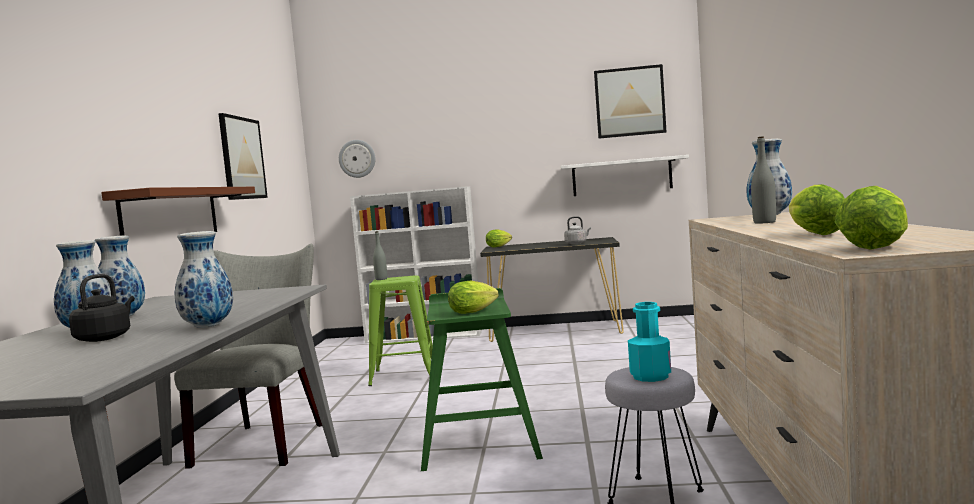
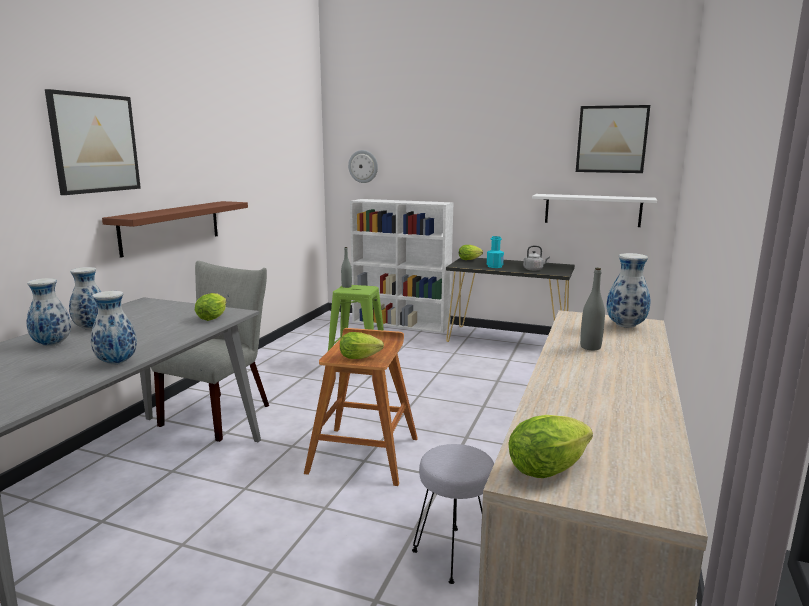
camera: 15 degrees right, 10 degrees up
(105, 338) = (49, 360): black kettle -> none
(242, 158) = (250, 171): picture -> picture (95, 143)
(479, 442) = (364, 454): green stool -> brown stool
(650, 376) = (455, 464): turquoise bottle -> turquoise bottle (494, 266)
(813, 234) = (568, 403): lettuce -> lettuce (213, 317)

